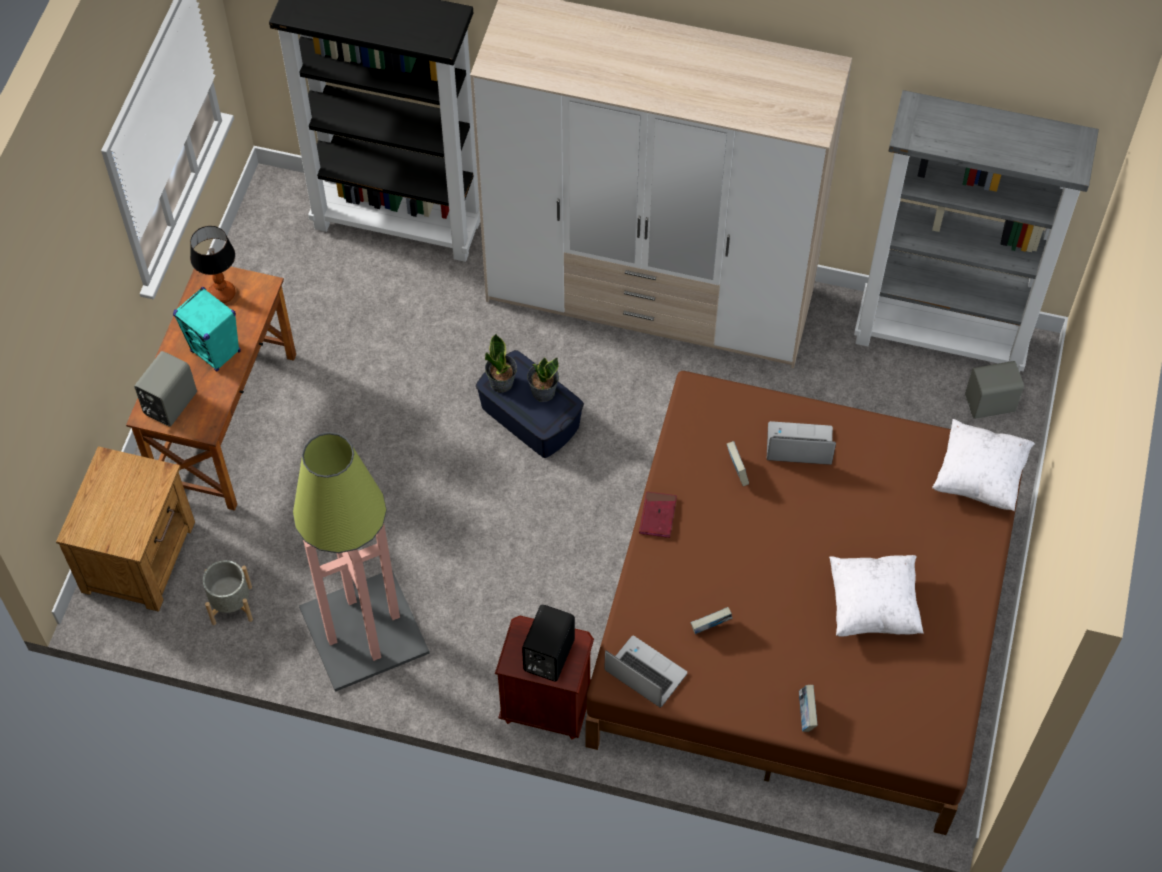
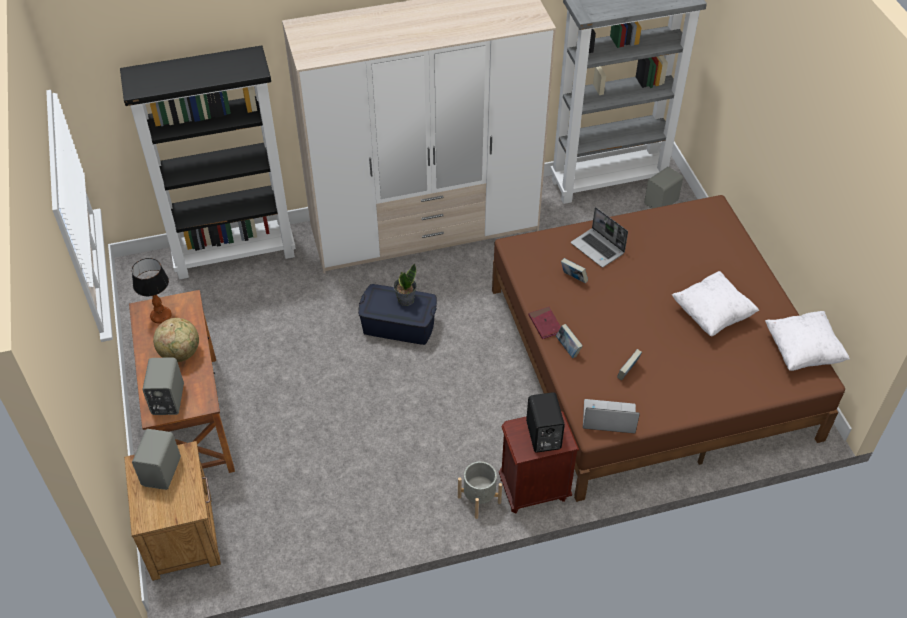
camera: 30 degrees left, 10 degrees down
(126, 484) = (163, 471): none -> grey speaker
(216, 352) = (180, 353): turquoise speaker -> globe
(232, 605) = (273, 533): grey planter -> grey planter (479, 500)
(362, 630) = (376, 504): floor lamp -> none
(502, 383) = (375, 306): potted plant -> none
(798, 445) = (598, 248): laptop -> laptop turned 105 degrees counterclockwise
(806, 715) = (724, 394): book -> book (568, 348)
(979, 477) = (712, 220): white pillow -> white pillow (802, 351)

